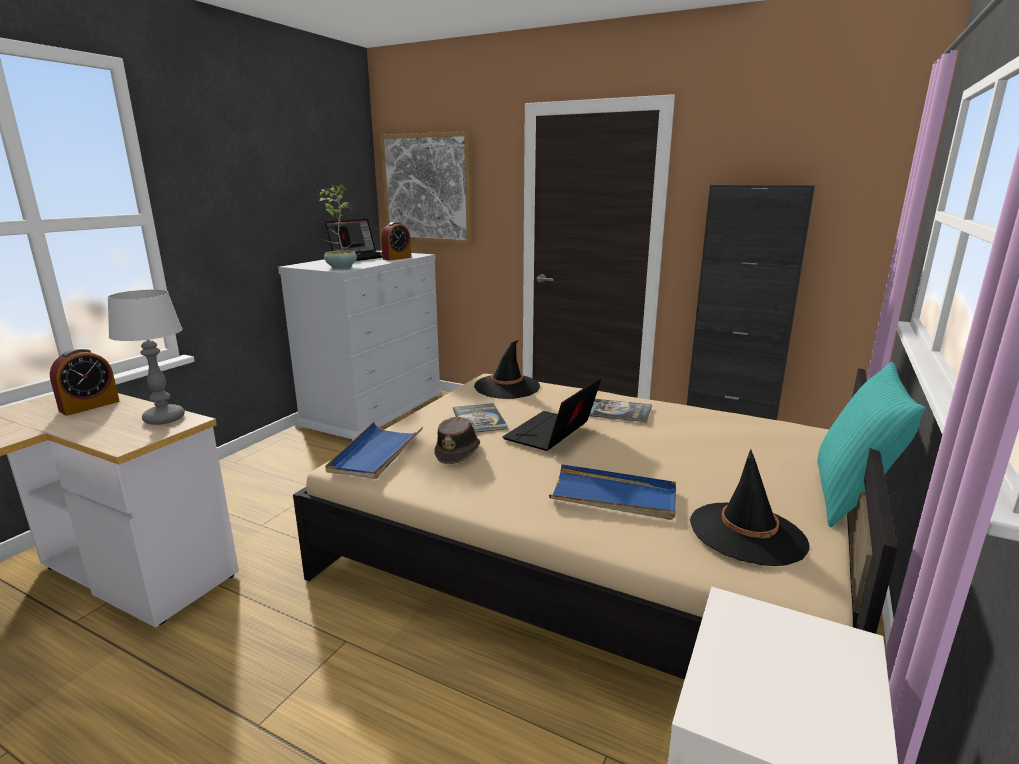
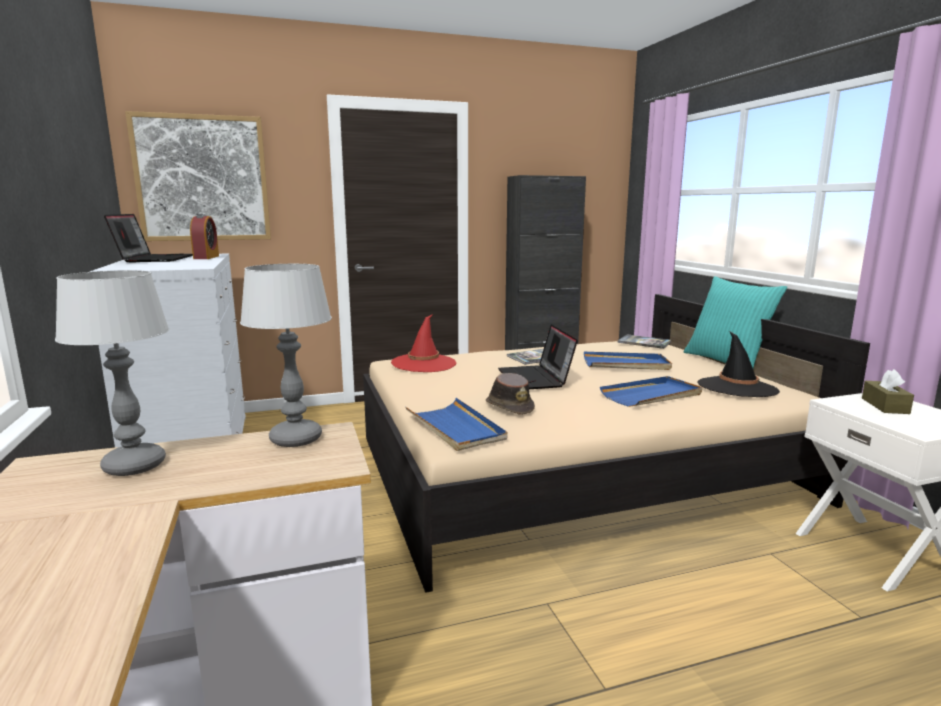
camera: 45 degrees left, 5 degrees down
(89, 406) = (134, 465): alarm clock -> table lamp
(340, 267) = (183, 266): potted plant -> none
(479, 419) = (465, 386): book -> book (644, 342)
(507, 387) = (424, 363): black hat -> red hat
(686, 451) = (626, 364): none -> blue tray
(797, 654) = (885, 406): none -> brown tissue box

